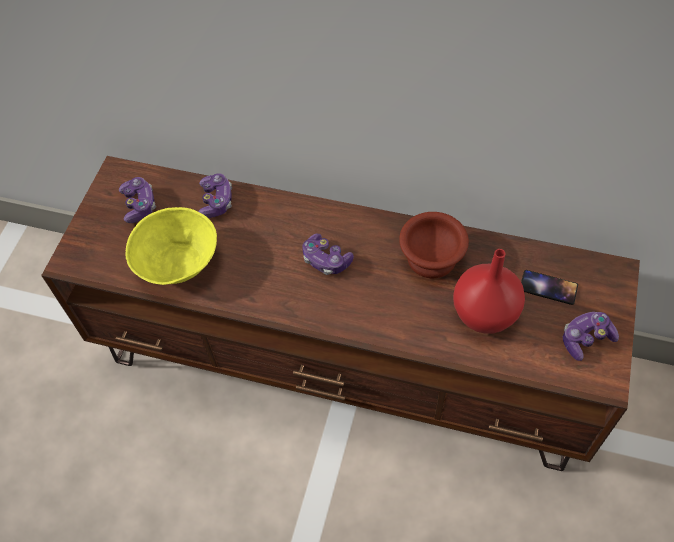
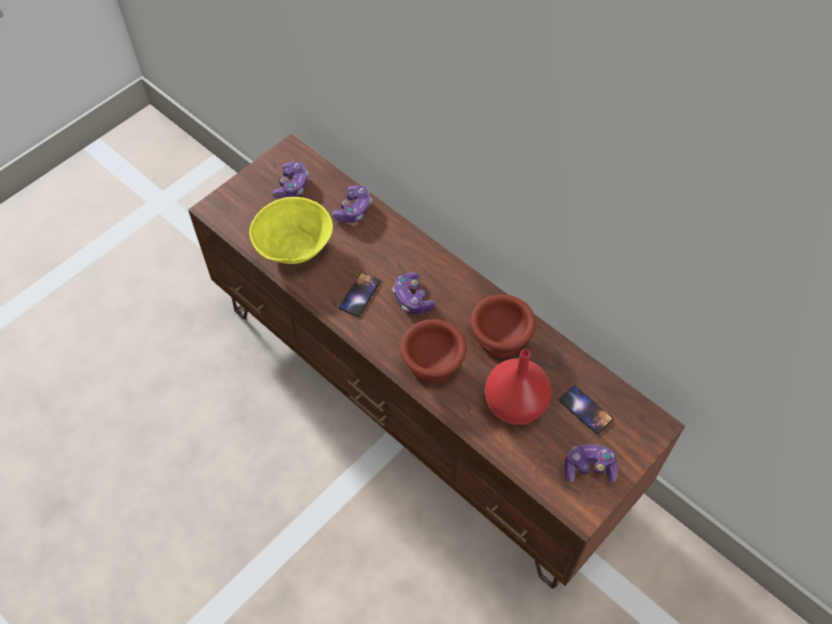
camera: 25 degrees right, 0 degrees up
(272, 279) = (359, 294): none -> phone
(383, 310) = (433, 361): none -> brown bowl

